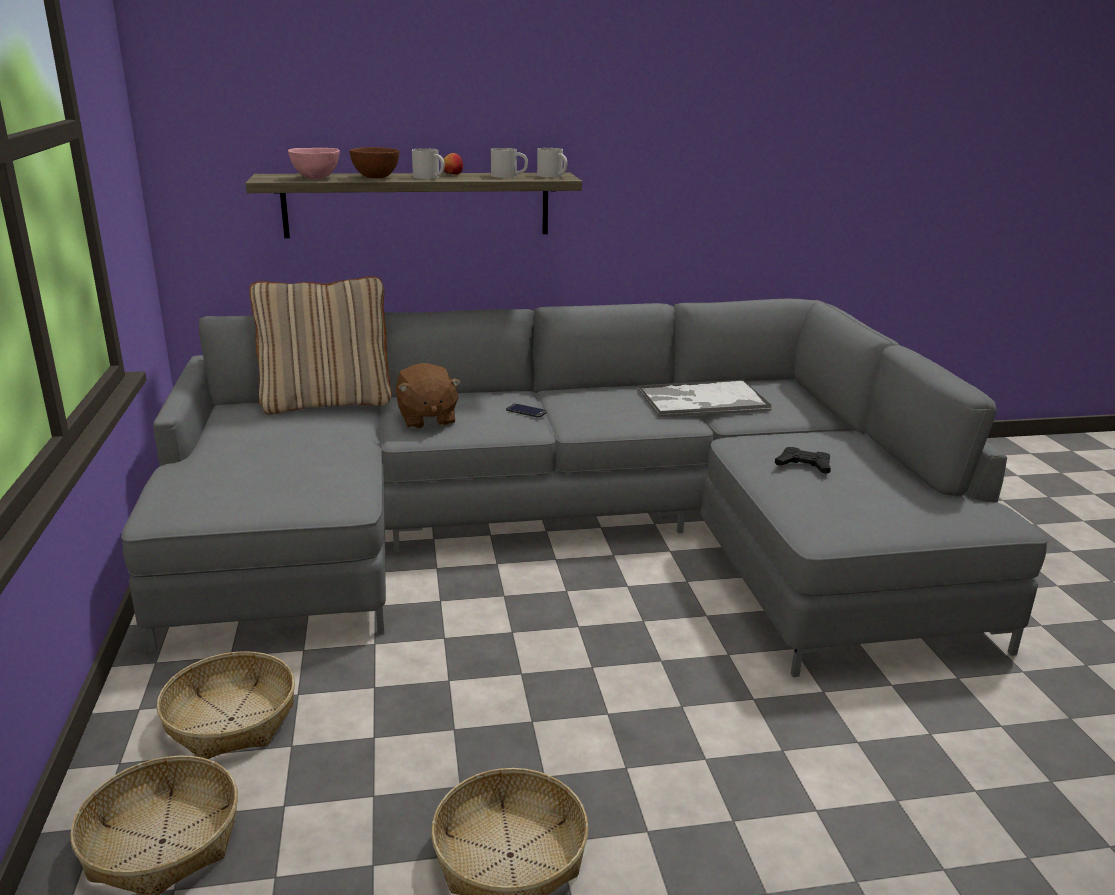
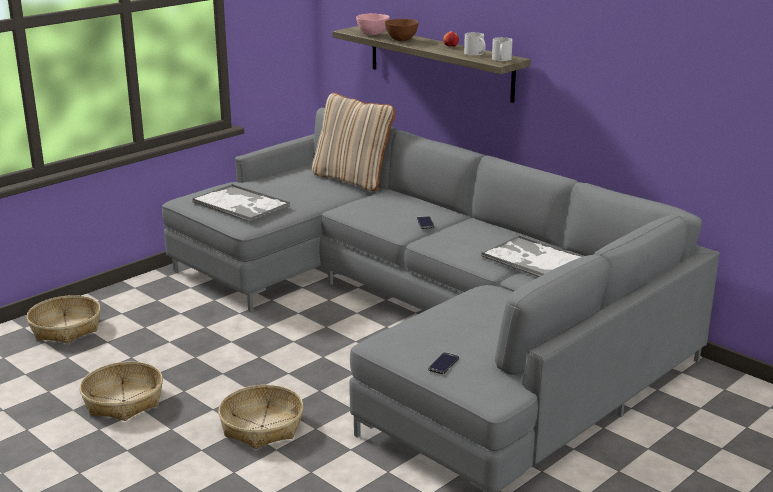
camera: 55 degrees right, 0 degrees up
(230, 719) = (148, 307): basket -> basket (262, 426)
(274, 481) = (241, 204): none -> tray
(426, 419) = (370, 206): brown plush toy -> none
(430, 177) = (428, 46): white mug -> none
(804, 466) = (473, 315): black game controller -> none
(914, 516) = (443, 363): none -> phone

